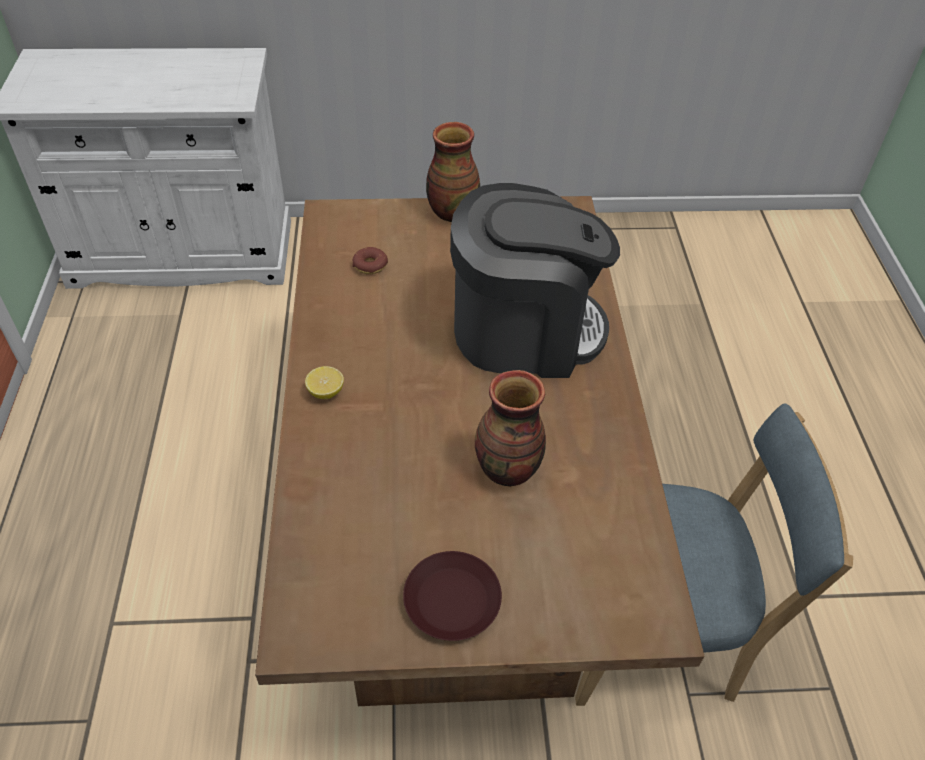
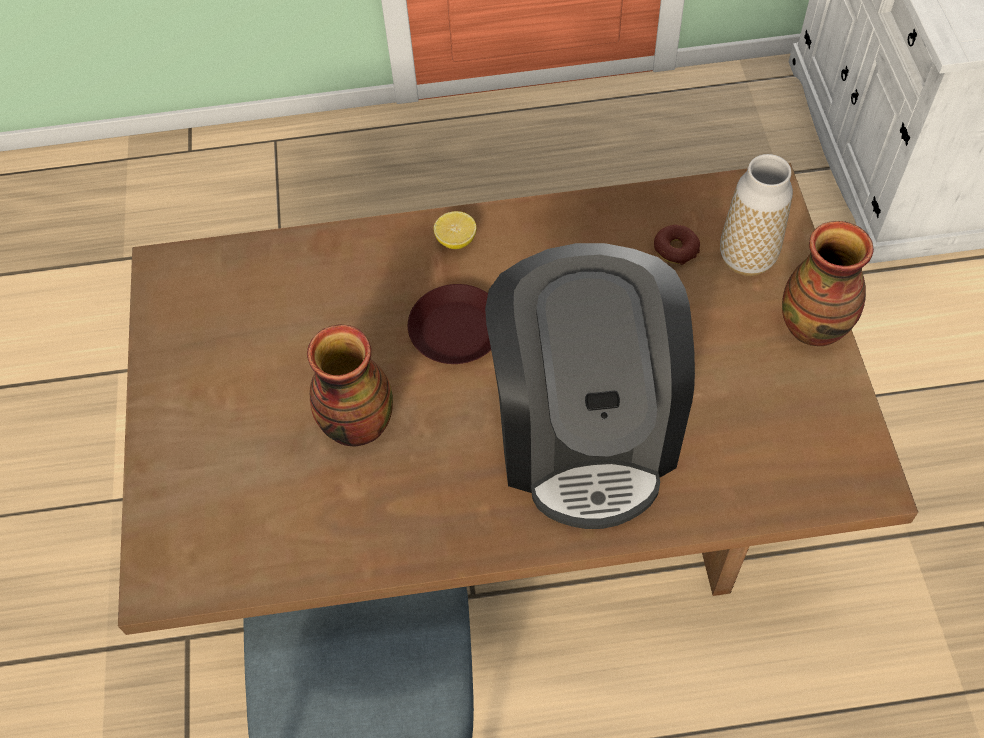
camera: 90 degrees right, 10 degrees up
(387, 232) = (746, 258): none -> vase
(453, 600) = (195, 386): brown plate -> brown plate (456, 331)

